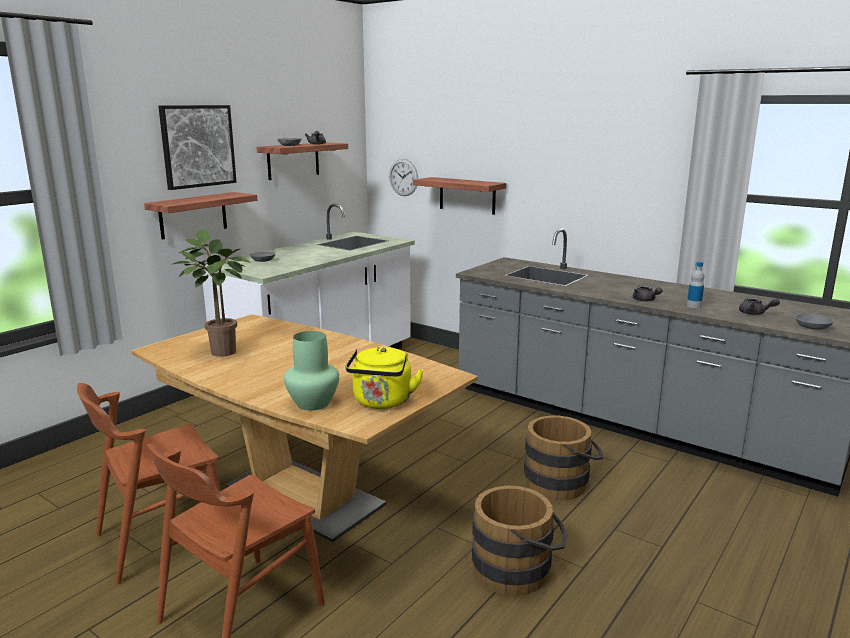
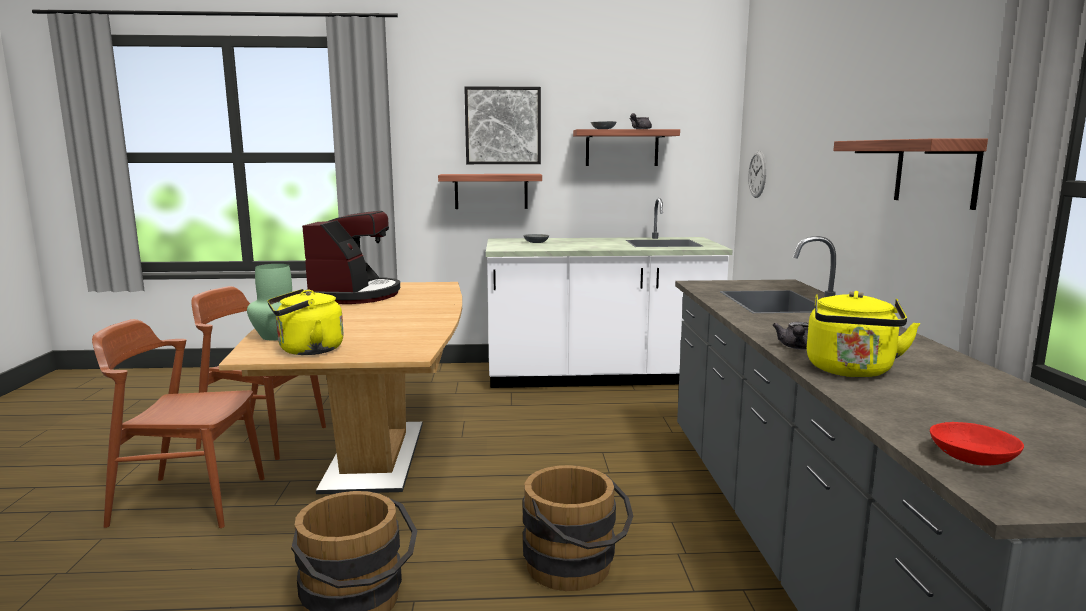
camera: 50 degrees right, 5 degrees down
(219, 352) = (355, 295): potted plant -> coffee machine
(467, 195) = (796, 195): shelf -> shelf (935, 172)
(694, 306) = (850, 371): bottle -> yellow kettle
(755, 313) = (928, 408): grey teapot -> none
(812, 327) = (973, 457): grey bowl -> red bowl

